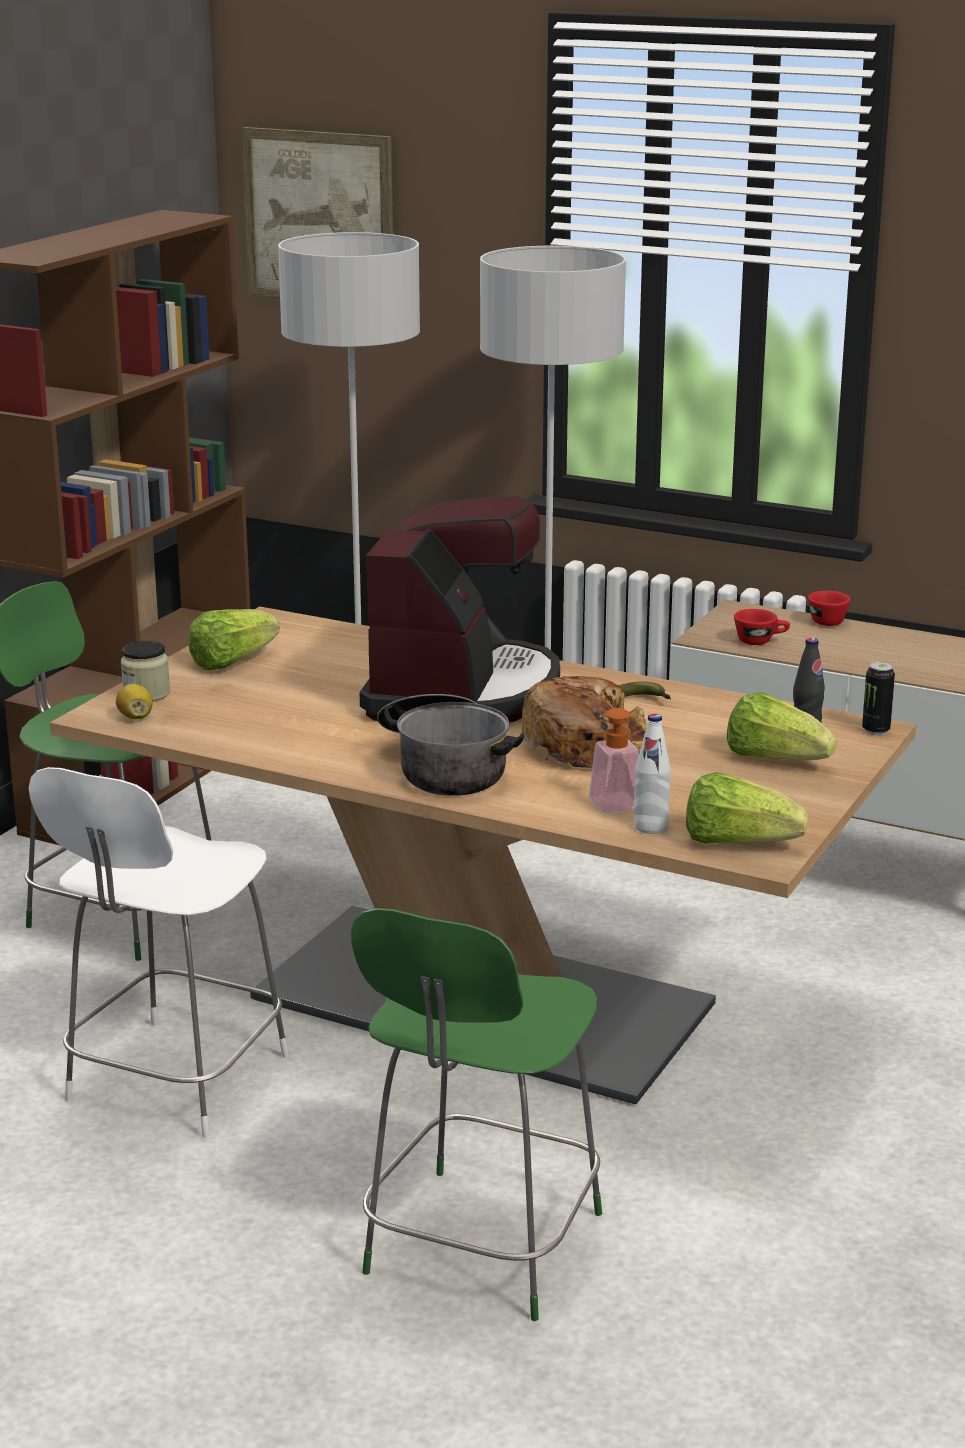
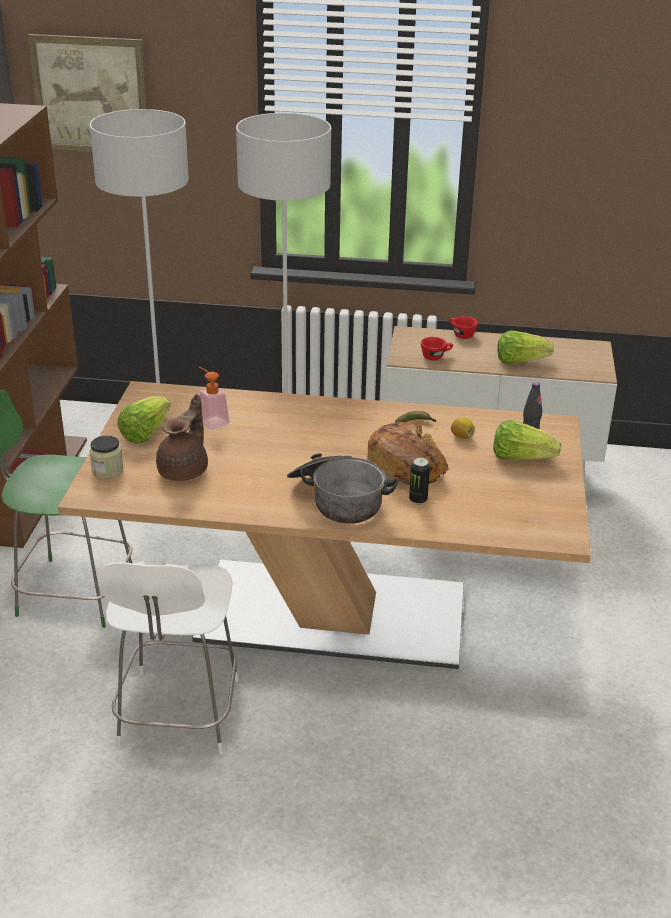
camera: 20 degrees left, 10 degrees up
(135, 717) = (113, 492): lemon -> lemon (462, 437)
(253, 707) = (185, 470): none -> brown teapot
(461, 692) = (306, 435): coffee machine -> none
(480, 1248) = (426, 794): green chair -> none
(611, 800) = (452, 509): soap dispenser -> soap dispenser (211, 420)
(650, 827) = (488, 526): white bottle -> none
(737, 843) = (543, 529): lettuce -> lettuce (520, 361)
(876, 730) = (560, 425): can -> can (418, 500)

